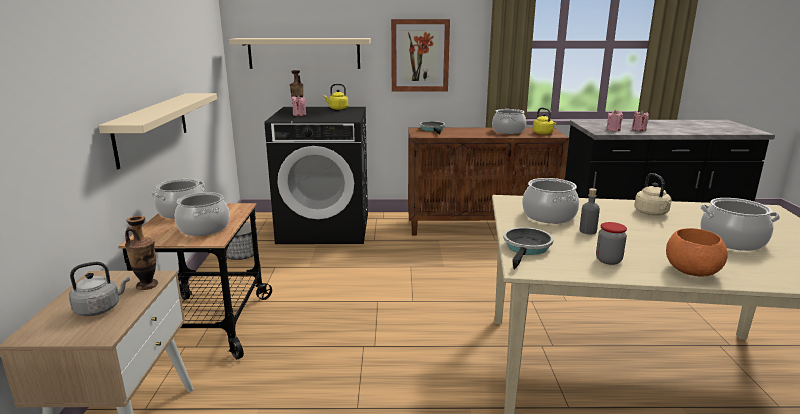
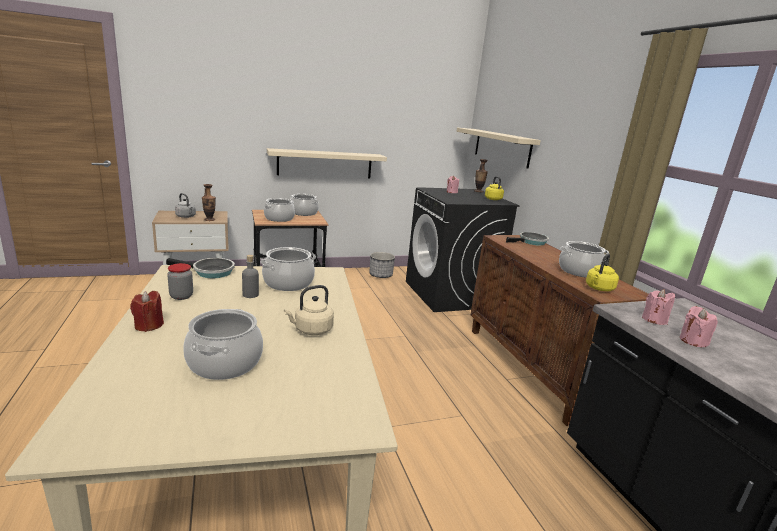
camera: 70 degrees right, 0 degrees up
(420, 55) = (570, 165): picture -> none
(690, 271) = (149, 325): orange bowl -> red candle

